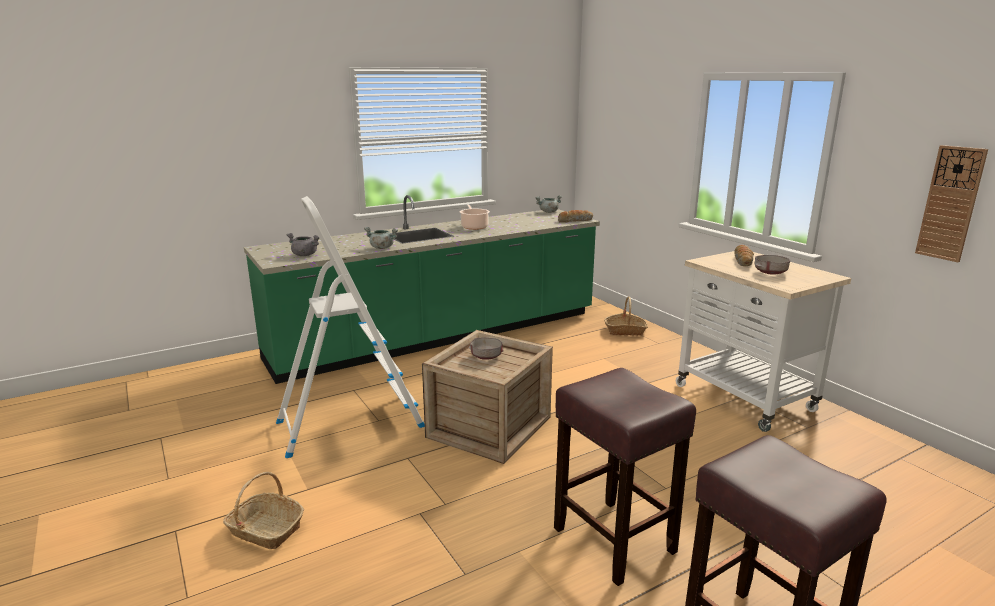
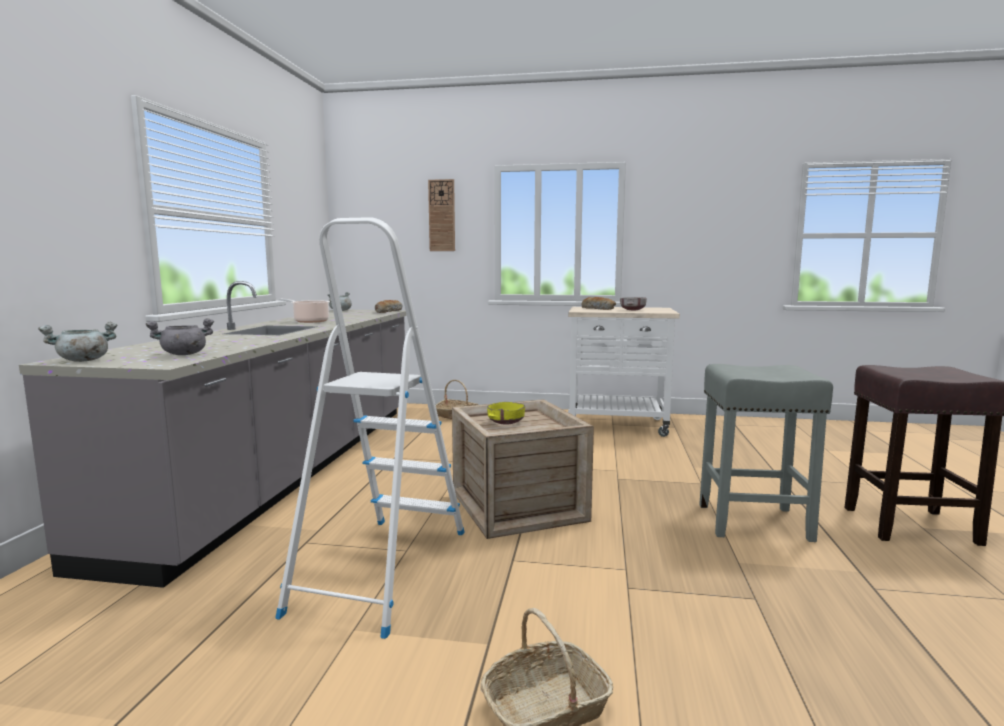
camera: 50 degrees left, 10 degrees down
(381, 248) = (271, 339): grey cooking pot -> grey cooking pot (83, 361)
(439, 336) = (294, 466): green counter -> grey counter
(486, 357) = (506, 422): grey bowl -> yellow bowl
(612, 539) = (751, 522): brown stool -> grey stool
(950, 203) = (715, 246): wall clock -> wall clock (442, 215)

